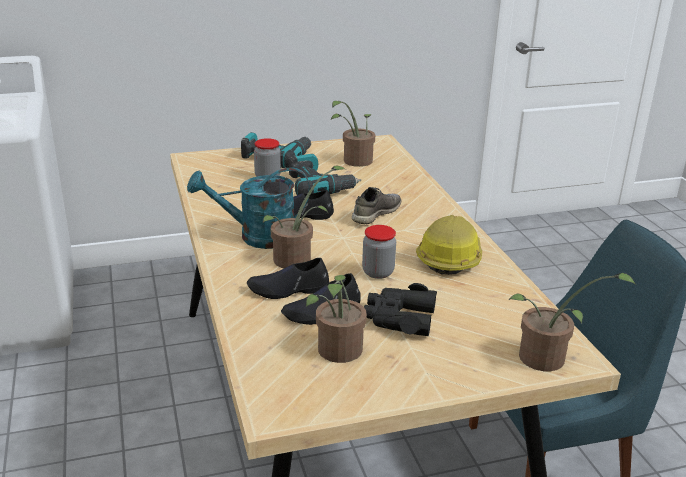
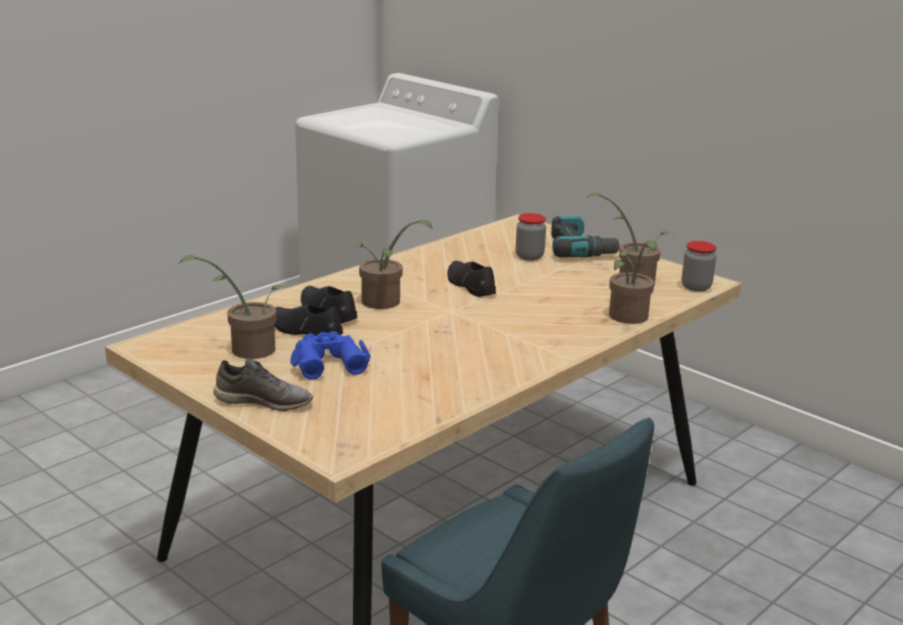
camera: 60 degrees right, 5 degrees down
(257, 237) = (404, 280): turquoise watering can -> none
(319, 186) = (545, 279): power drill -> none
(375, 213) = (522, 314): grey shoe -> grey shoe (264, 401)
(378, 272) = (401, 338): jar -> jar (696, 287)
(399, 318) = (328, 362): black binoculars -> blue binoculars
(449, 257) = (474, 363): hard hat -> none
(548, 360) = (322, 441): potted plant -> potted plant (628, 318)

